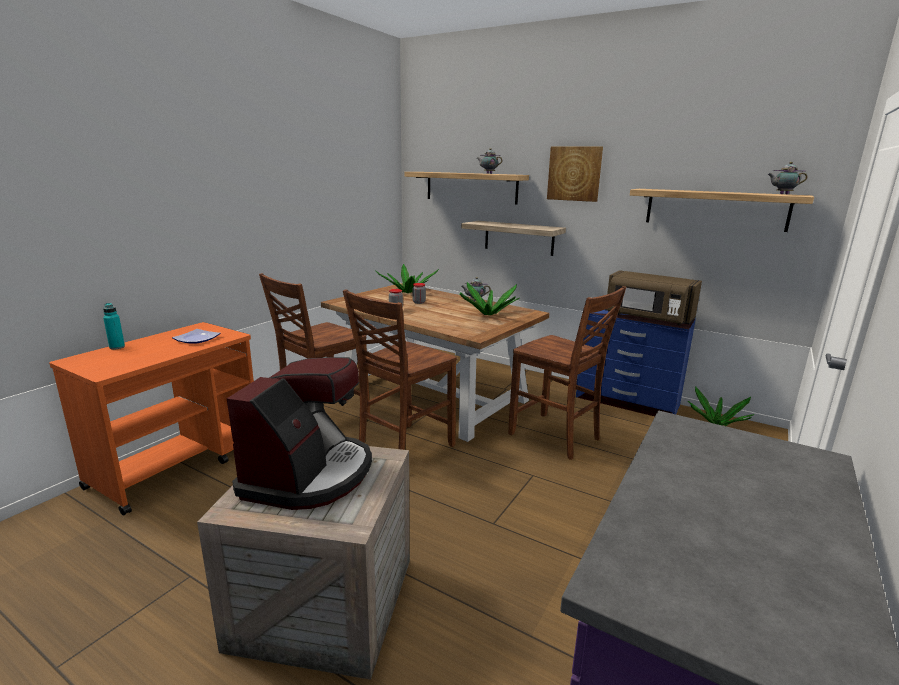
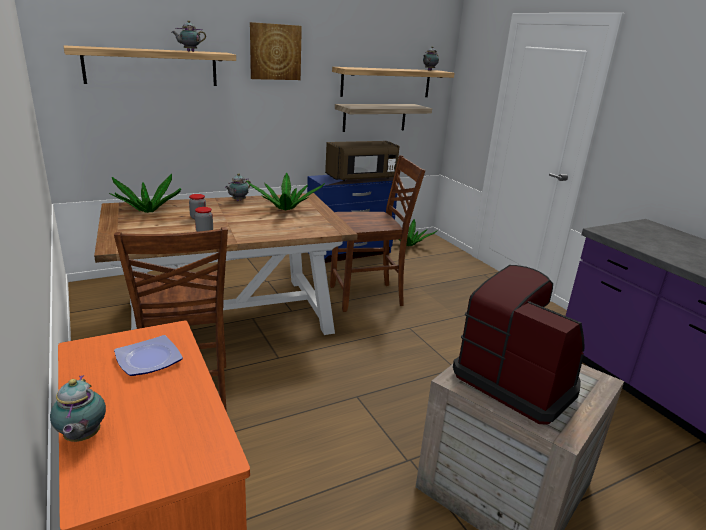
camera: 60 degrees left, 5 degrees up
(117, 347) = (82, 437): turquoise bottle -> teapot
(403, 449) = (312, 368): brown chair -> none
(519, 238) = (222, 123): shelf -> shelf (374, 117)

